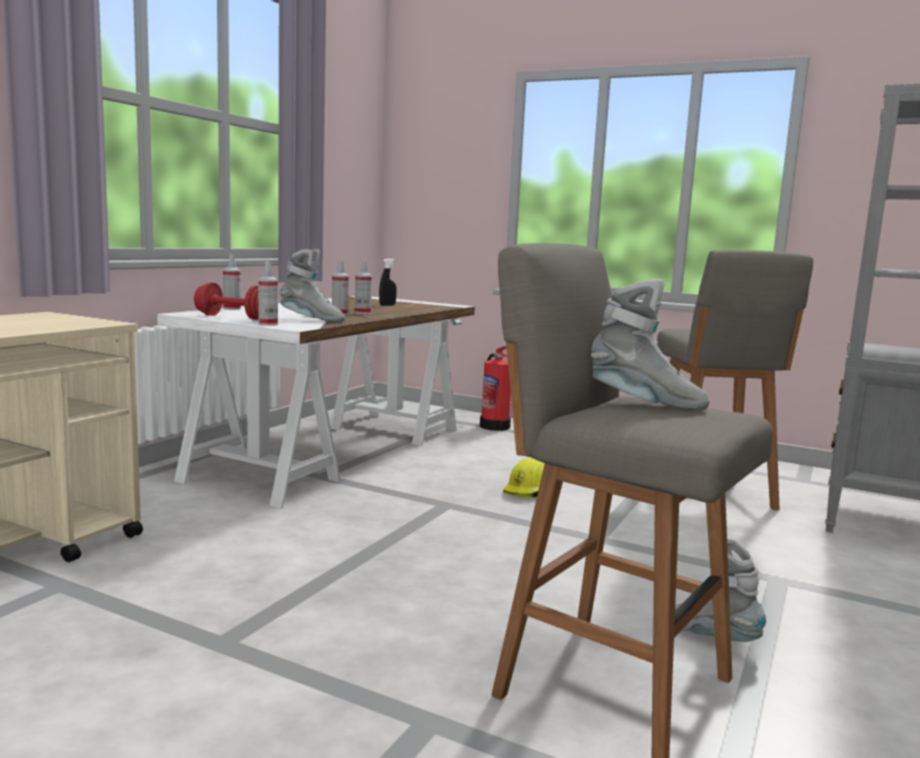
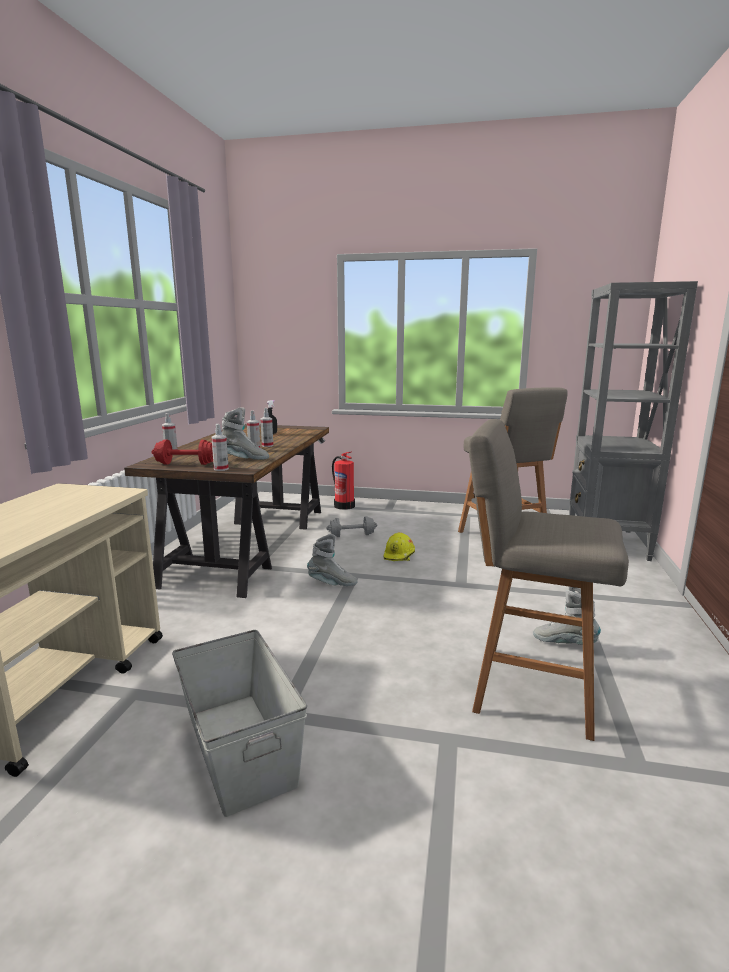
camera: 15 degrees left, 5 degrees up
(135, 670) = (239, 749): none -> grey storage box
(333, 451) = (249, 543): white desk -> brown desk
(479, 460) = (352, 535): none -> grey dumbbell
(643, 403) = (549, 520): grey boot -> grey boot (332, 583)

